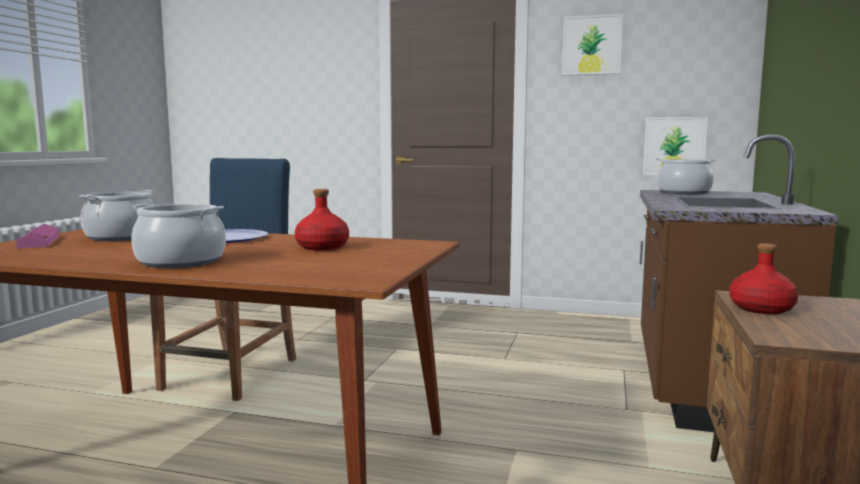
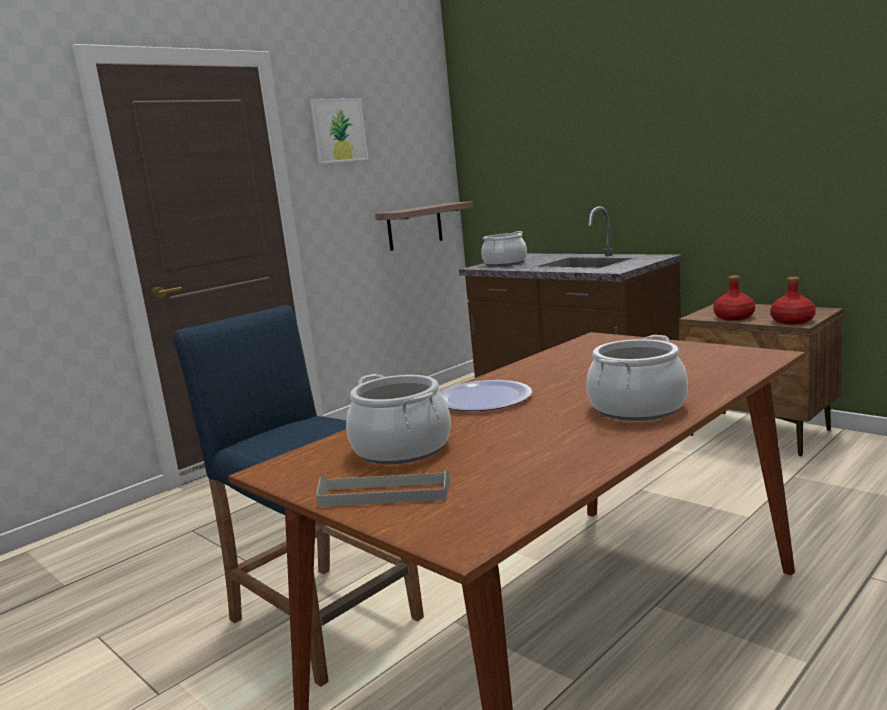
camera: 60 degrees left, 5 degrees up
(39, 241) = (384, 494): pink tray -> grey tray
(321, 247) = (587, 366): red bottle -> red bottle (792, 321)
(674, 146) = (414, 226): picture -> shelf

